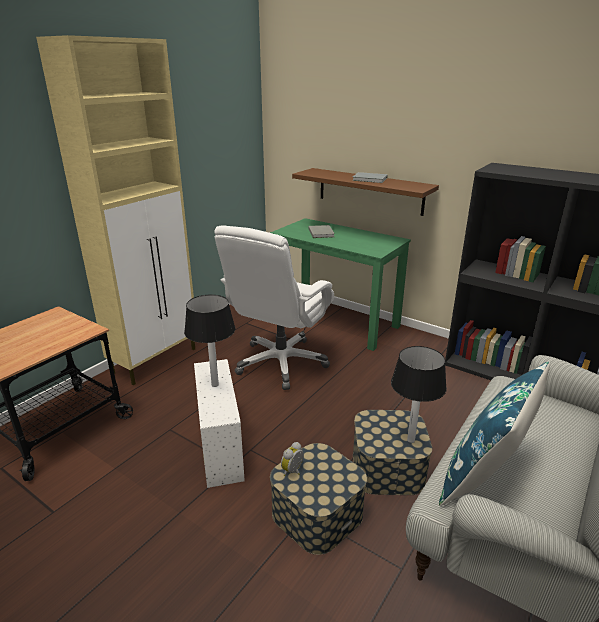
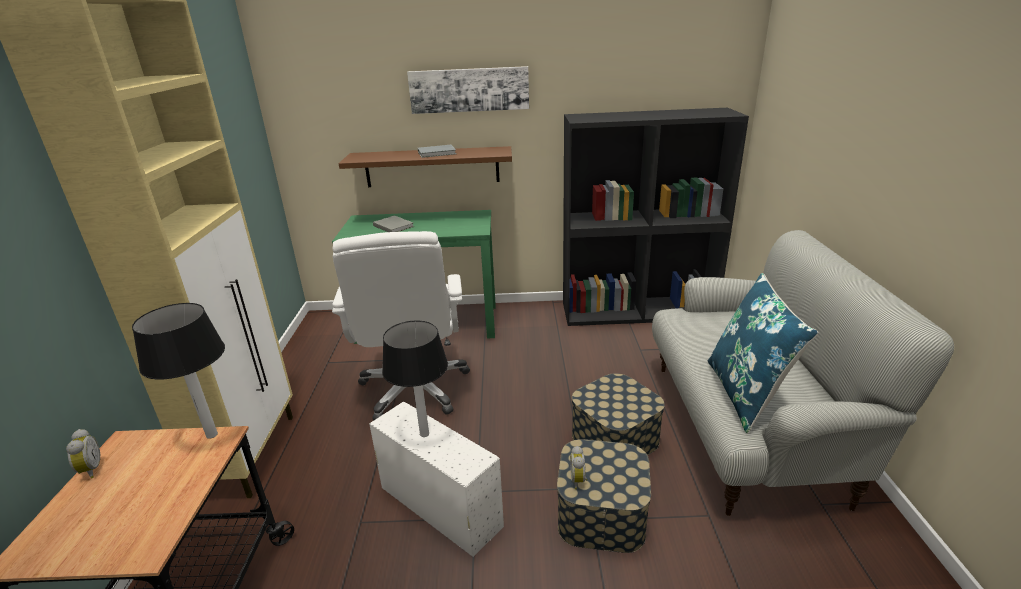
camera: 35 degrees left, 0 degrees up
(29, 320) = (90, 470): none -> alarm clock
(410, 439) = (638, 398): table lamp -> table lamp (211, 434)
(411, 128) = (469, 90): none -> picture

